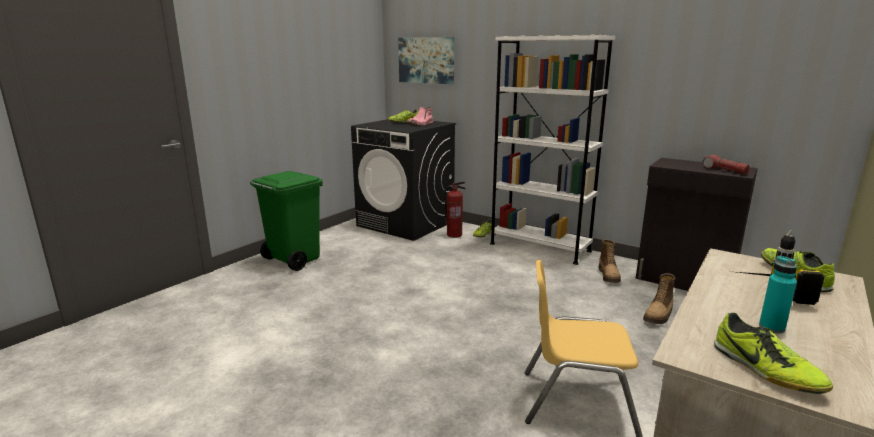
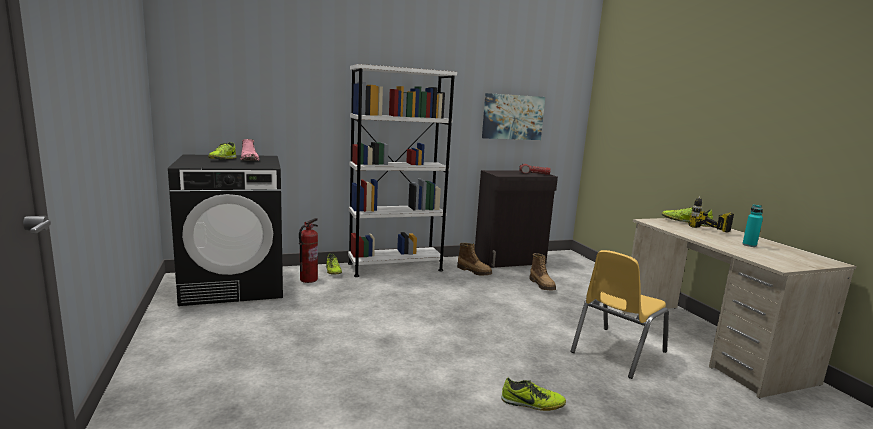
camera: 55 degrees left, 5 degrees down
(293, 260) = (185, 373): green trash can -> none
(426, 60) = (228, 83): picture -> picture (512, 117)
(765, 370) = (798, 261): shoe -> shoe (532, 404)

